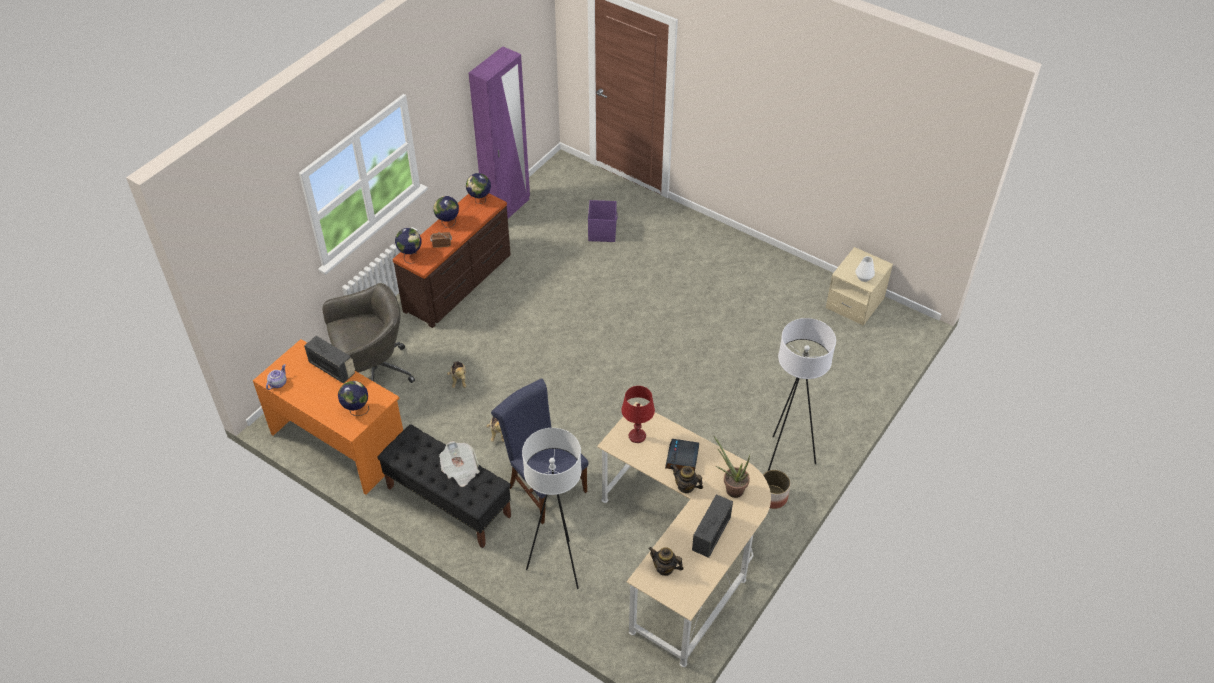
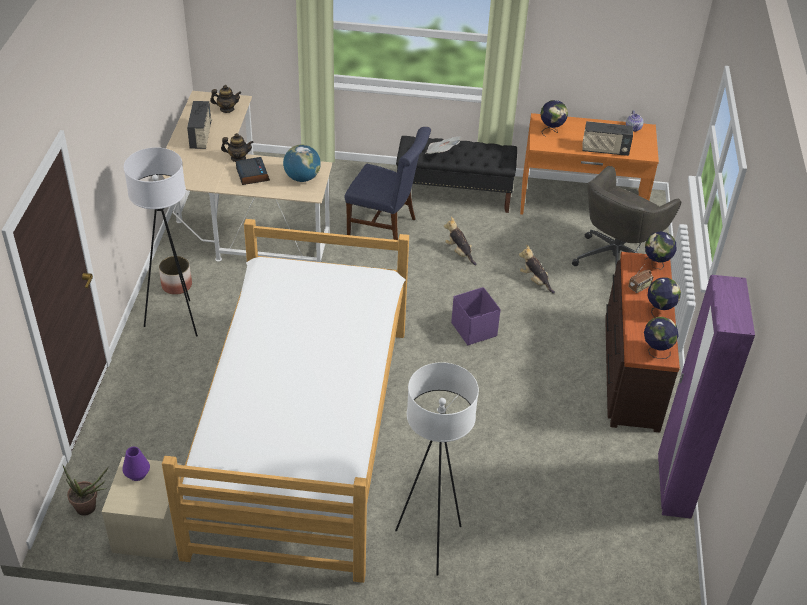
camera: 150 degrees right, 5 degrees down
(558, 567) = (334, 184): white floor lamp -> white floor lamp (430, 543)
(602, 231) = (531, 504): purple storage box -> purple storage box (474, 330)
(637, 436) = (302, 178): red table lamp -> globe
(726, 325) = (301, 436): none -> bed
(731, 488) = (198, 168): potted plant -> potted plant (90, 508)
(864, 277) = (137, 474): white vase -> purple vase

